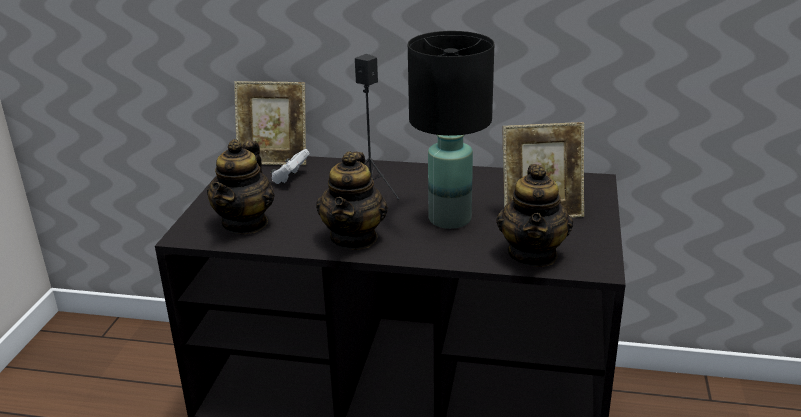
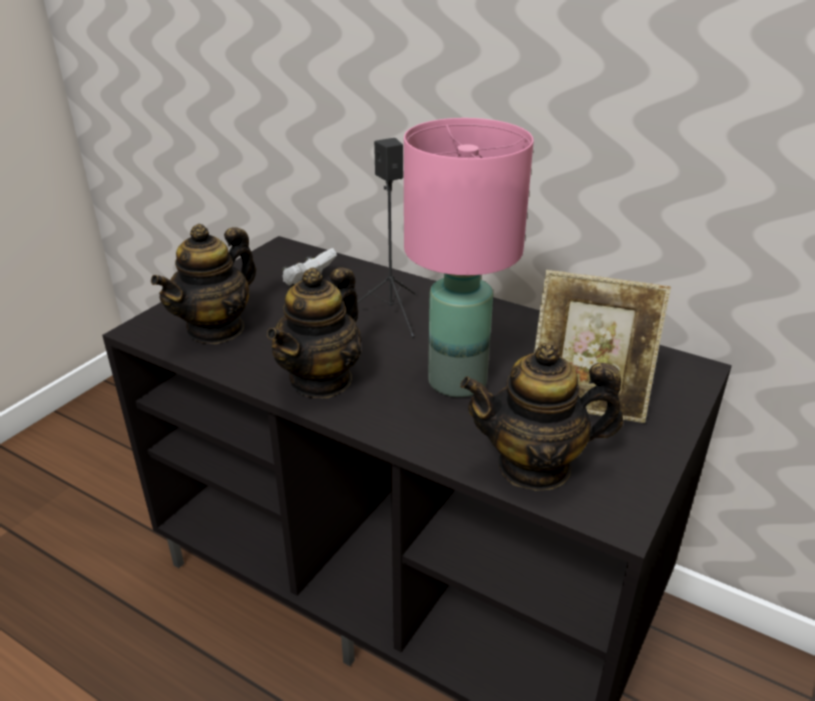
camera: 20 degrees right, 5 degrees up
(274, 160) = (310, 254): picture frame -> none
(449, 219) = (456, 382): black table lamp -> pink table lamp
(533, 254) = (535, 466): teapot -> teapot turned 60 degrees clockwise

